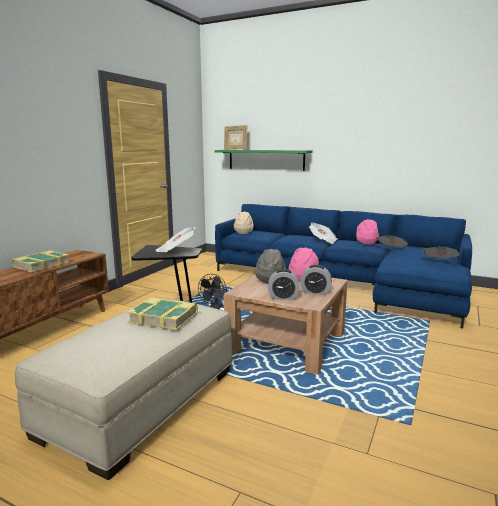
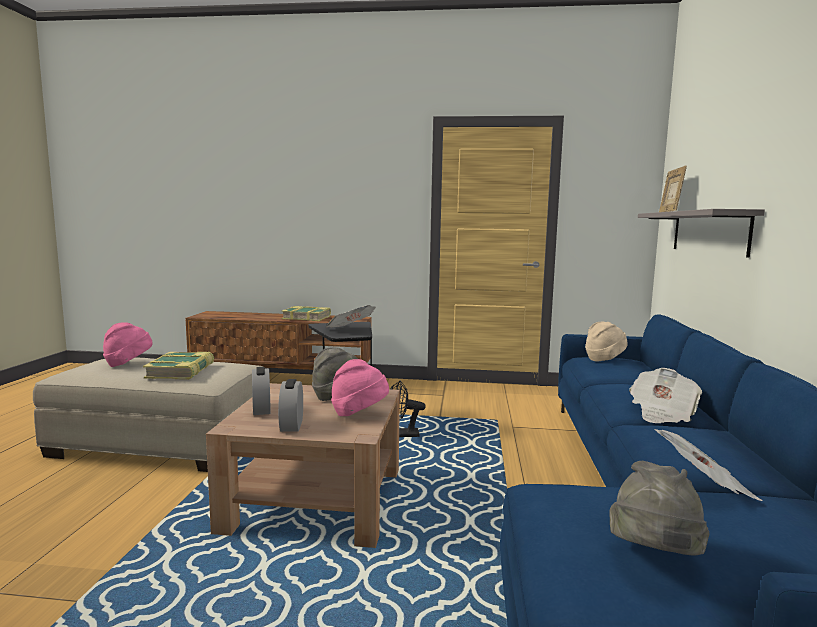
camera: 70 degrees right, 5 degrees down
(266, 159) = (708, 232): green shelf -> grey shelf
(366, 242) = (715, 450): pink hat -> pink hat (128, 364)
(439, 262) = (654, 559): newspaper -> grey hat

